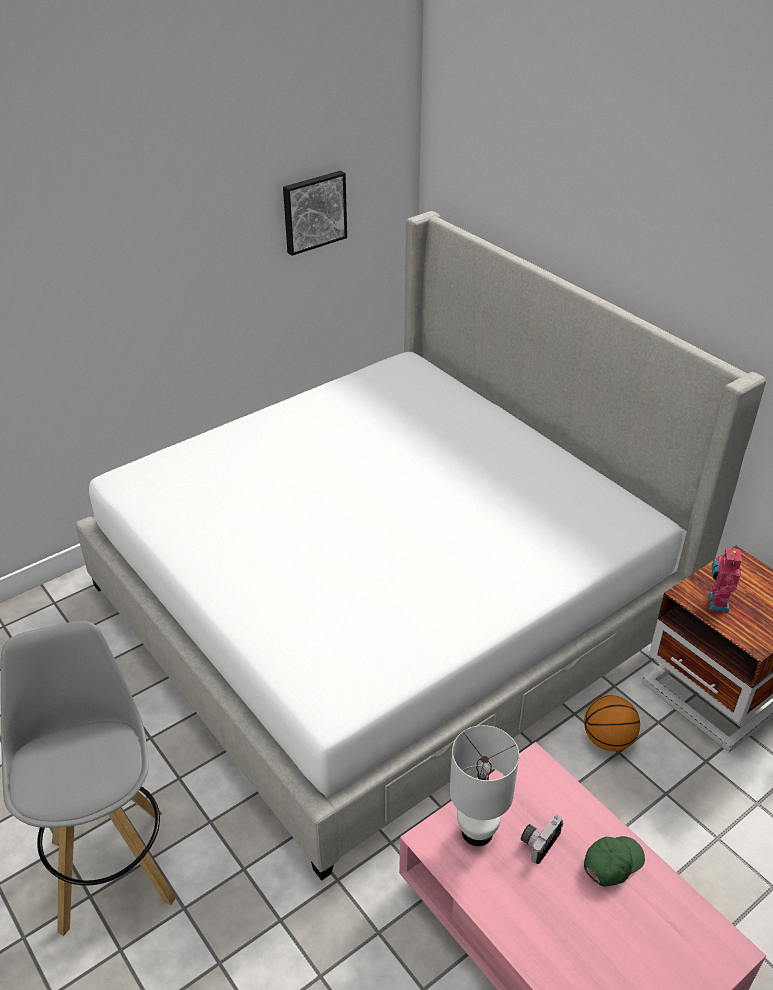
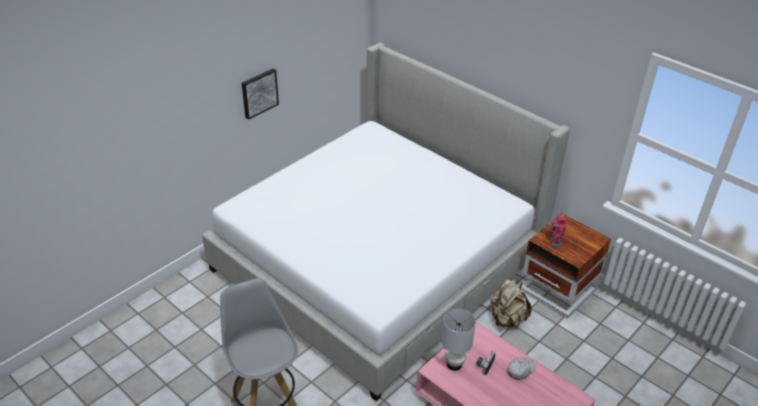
camera: 10 degrees left, 0 degrees up
(313, 211) = (318, 49): picture -> picture (259, 93)
(608, 740) = (507, 319): basketball -> beige backpack
(612, 863) = (520, 370): green cap -> white cap

